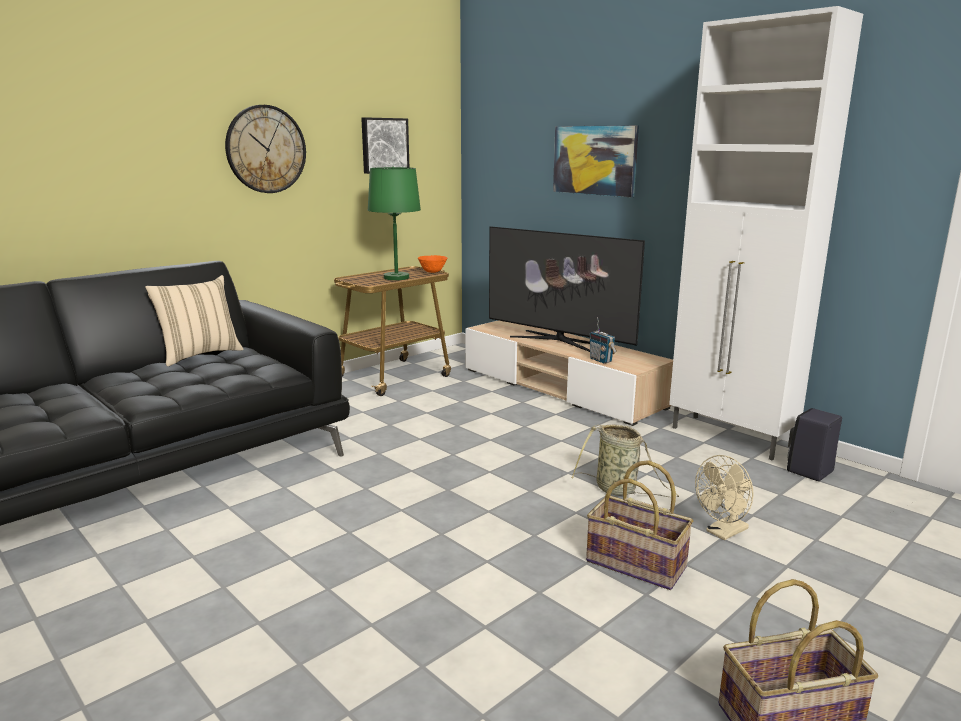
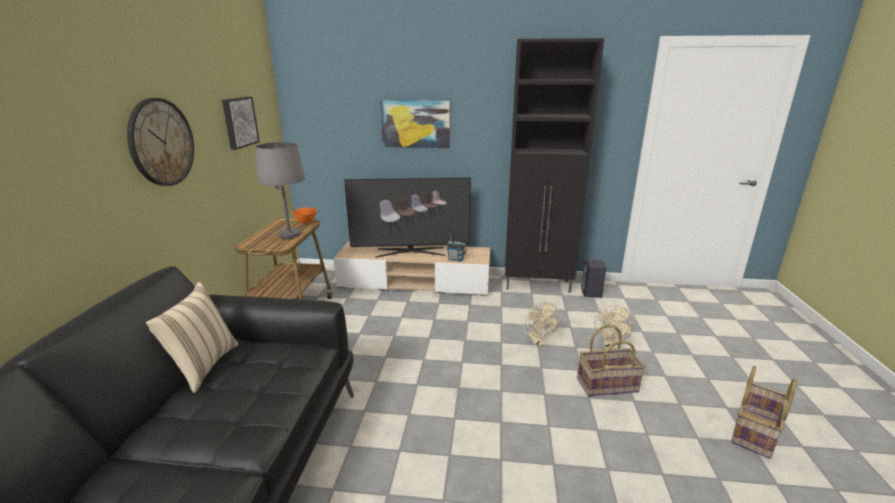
camera: 40 degrees left, 5 degrees up
(397, 277) = (290, 234): green table lamp -> grey table lamp
(619, 490) = (539, 342): basket -> beige fan
(731, 437) = (538, 285): white cabinet -> black cabinet

